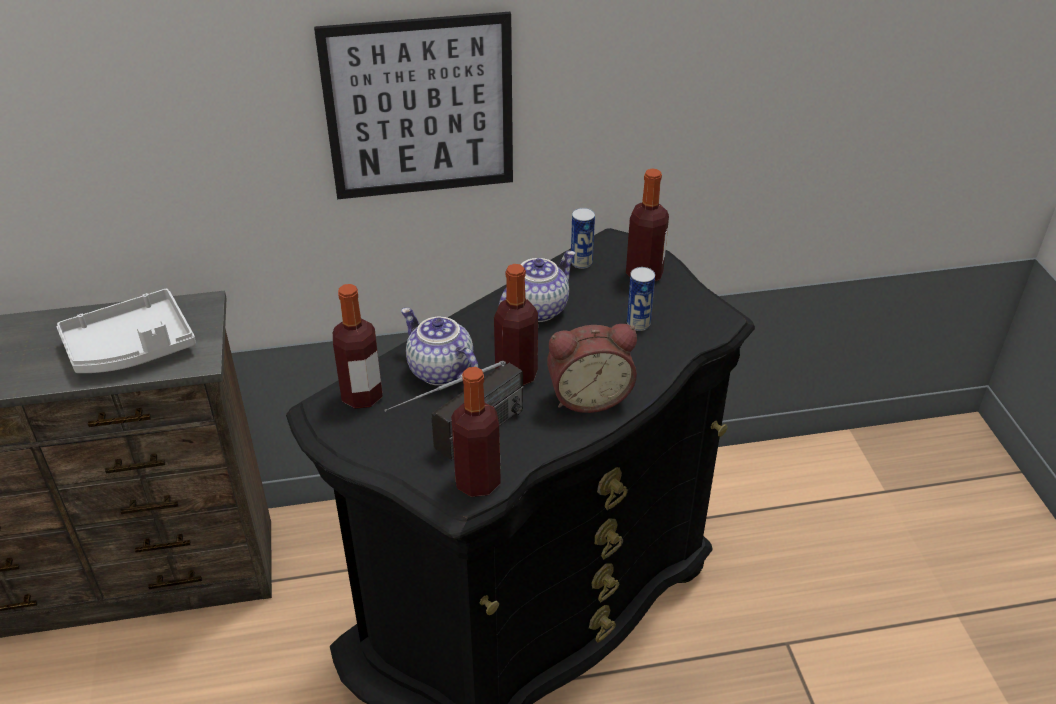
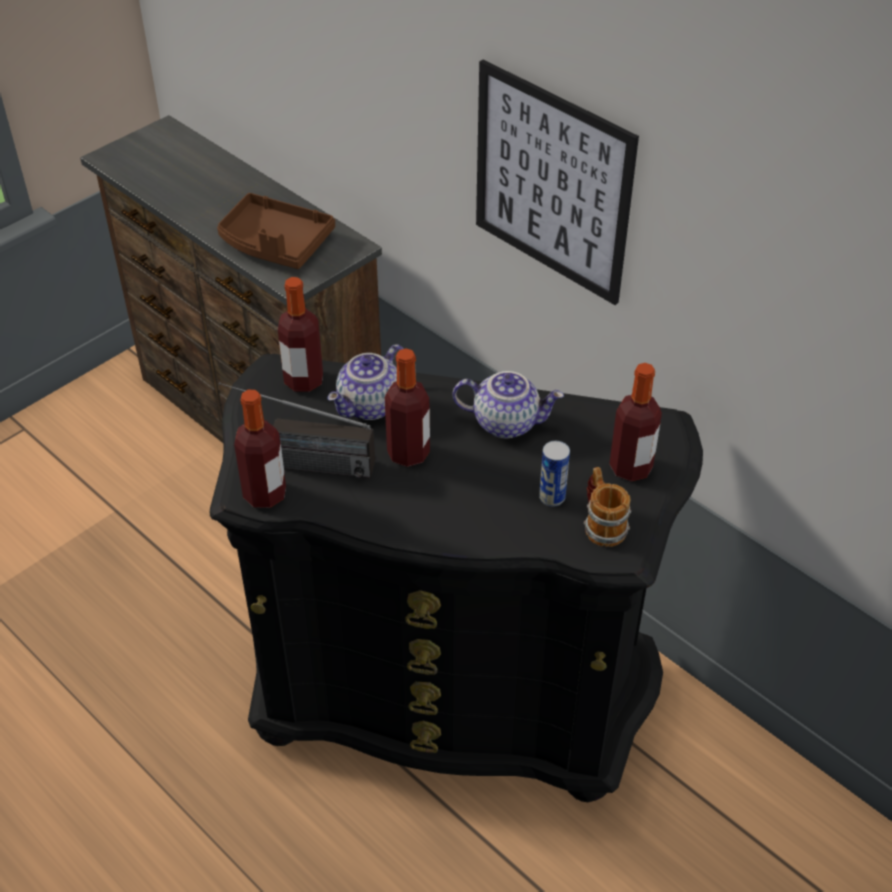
camera: 55 degrees right, 5 degrees up
(131, 348) = (275, 244): grey tray -> brown tray
(439, 371) = (370, 406): teapot -> teapot turned 150 degrees counterclockwise
(581, 262) = (602, 418): can -> none
(588, 396) = (423, 510): alarm clock -> none
(687, 313) = (601, 524): none -> mug

